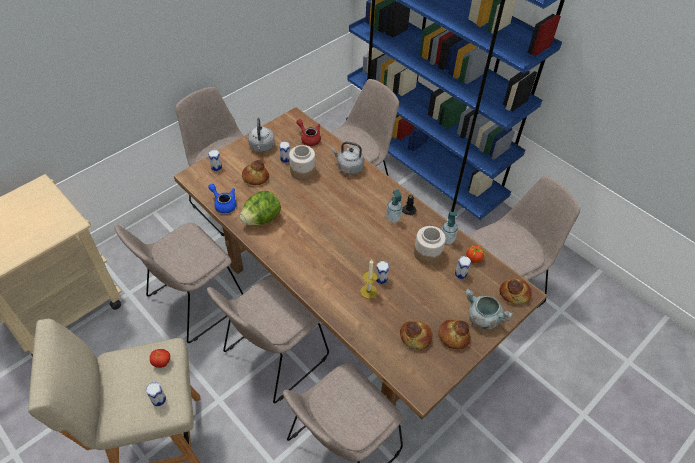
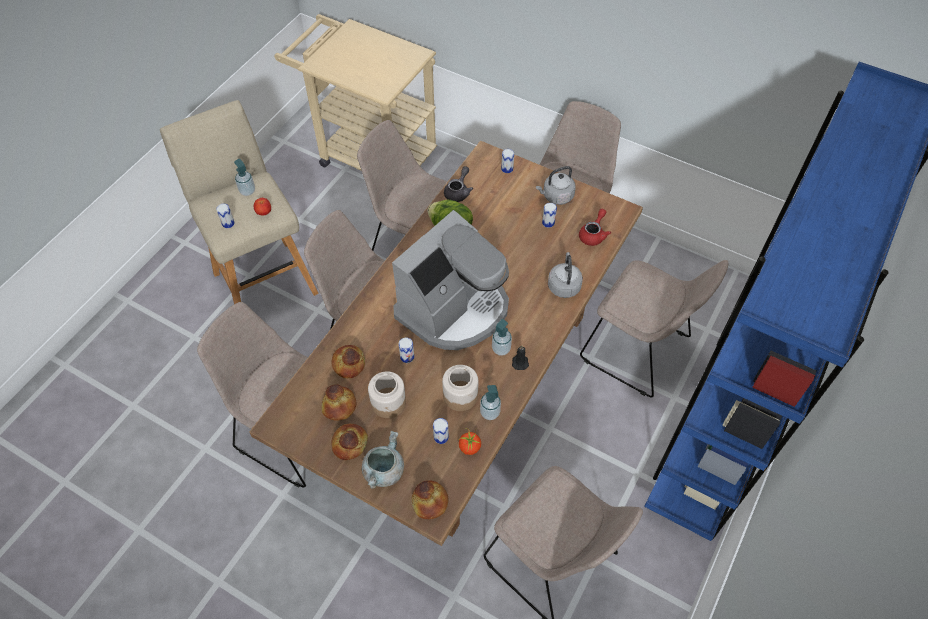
camera: 75 degrees right, 5 degrees up
(123, 373) = (247, 191): none -> soap dispenser
(224, 204) = (458, 192): blue teapot -> grey teapot
(255, 177) = (507, 205): bread -> bread (349, 364)
(303, 171) = (537, 244): jar -> jar (388, 403)
(345, 236) = (454, 309): none -> coffee machine
(368, 291) = (386, 349): candle -> none

